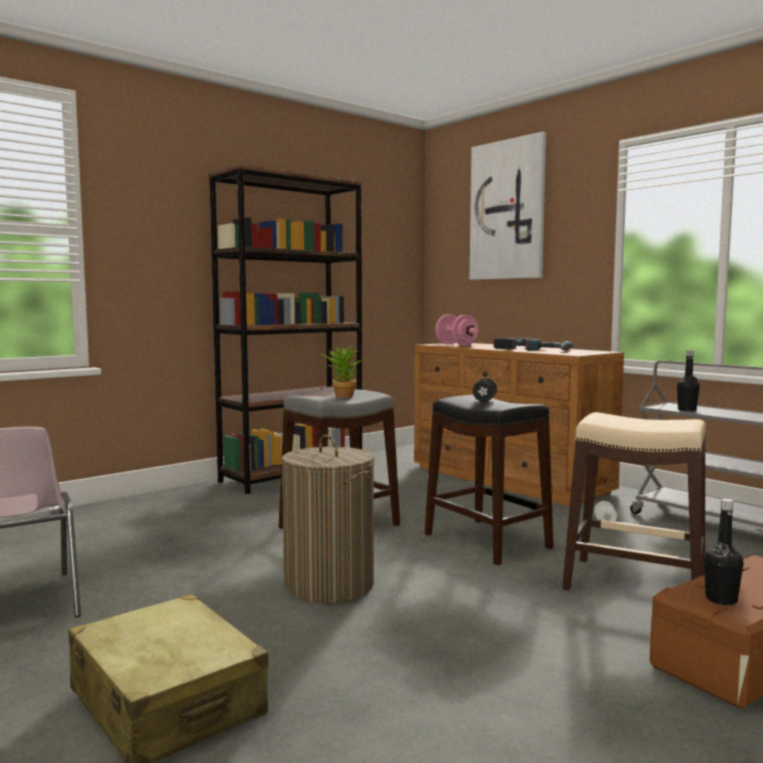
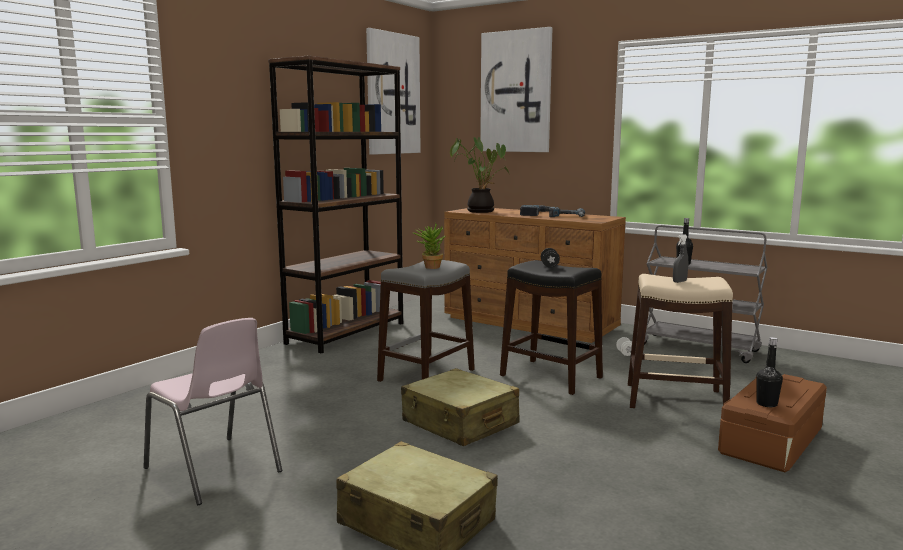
camera: 15 degrees left, 5 degrees up
(329, 584) = (460, 423): laundry basket -> beige suitcase
(370, 217) = (392, 94): none -> picture
(456, 345) = (480, 211): pink dumbbell -> potted plant
(633, 422) = (679, 281): none -> grey spray bottle

